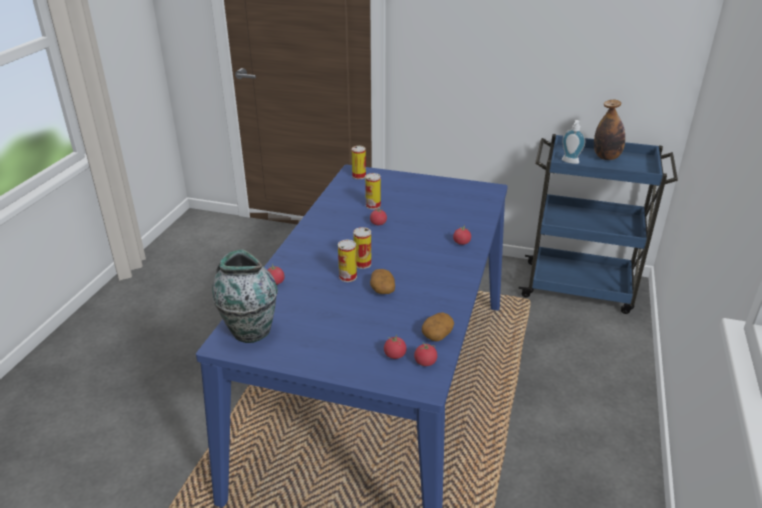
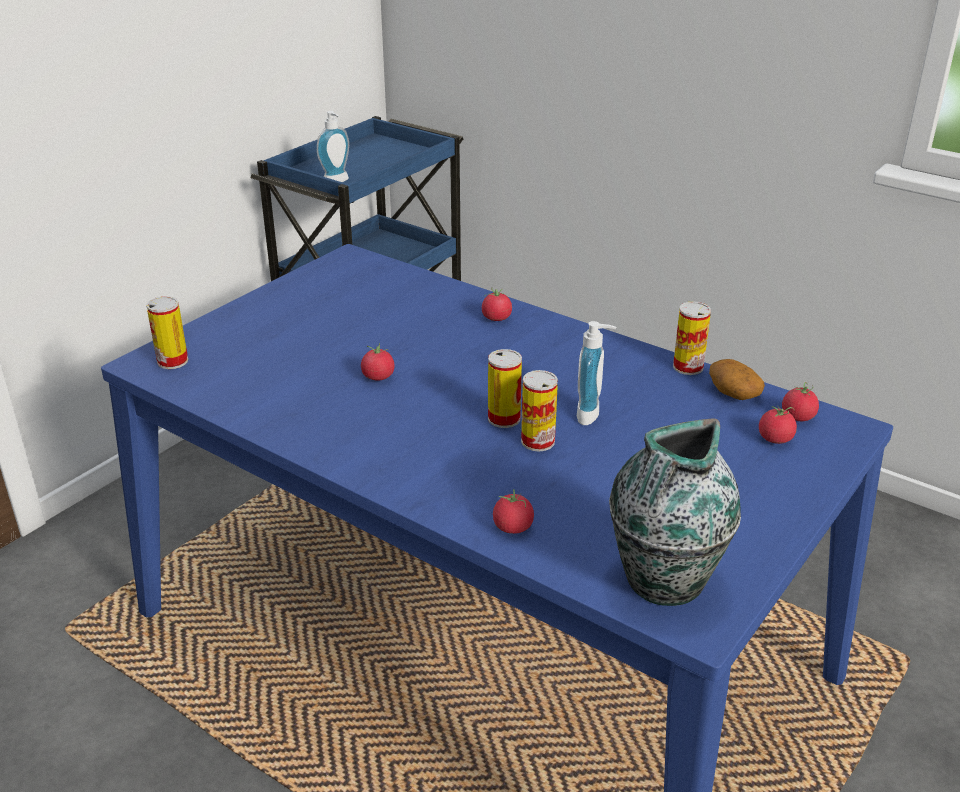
camera: 70 degrees left, 0 degrees up
(373, 205) = (307, 369): can -> can (688, 367)
(382, 289) = (593, 415): potato -> soap dispenser
(606, 157) = (350, 158): bottle -> none

